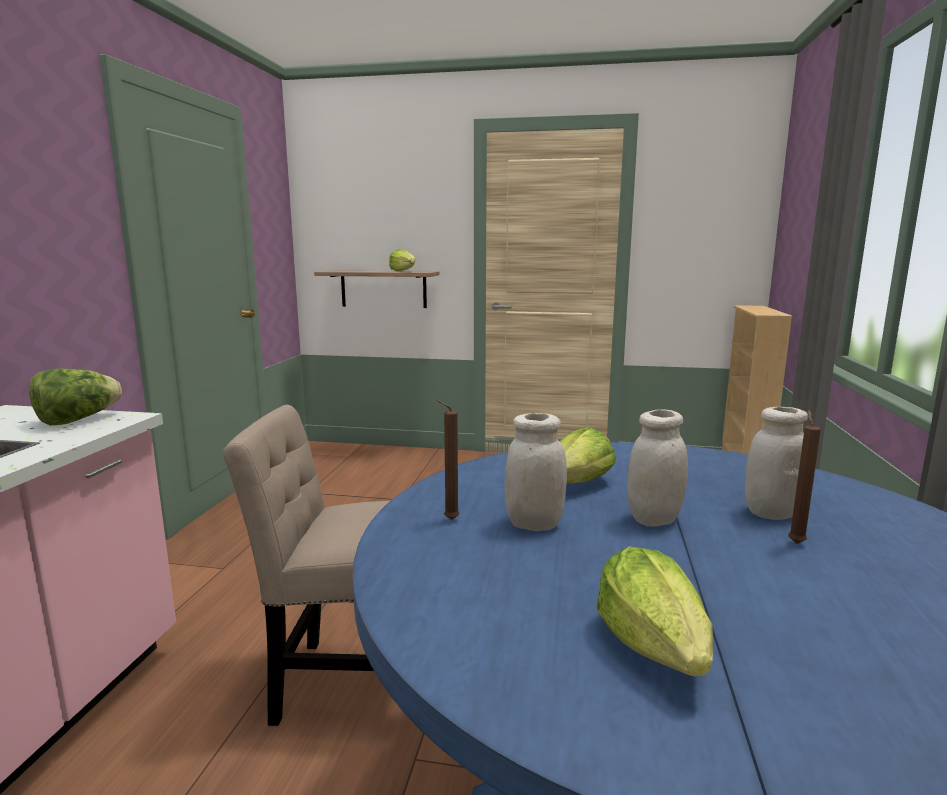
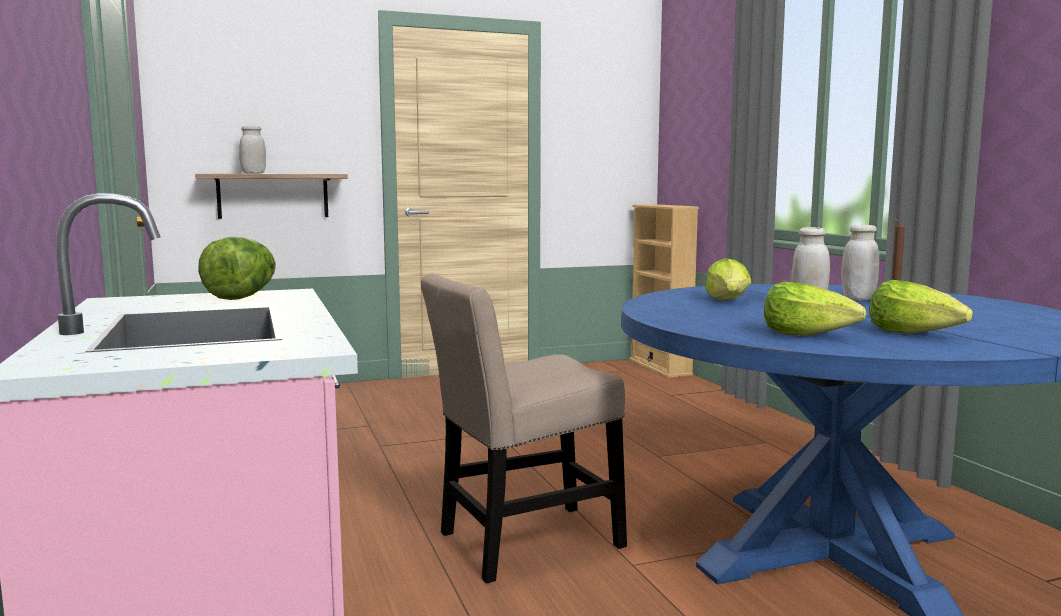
camera: 30 degrees left, 5 degrees down
(404, 271) = (308, 173): lettuce -> lettuce (807, 335)
(449, 520) = (697, 319): brown candle -> none
(534, 524) = (751, 315): white jar -> white jar (253, 173)

